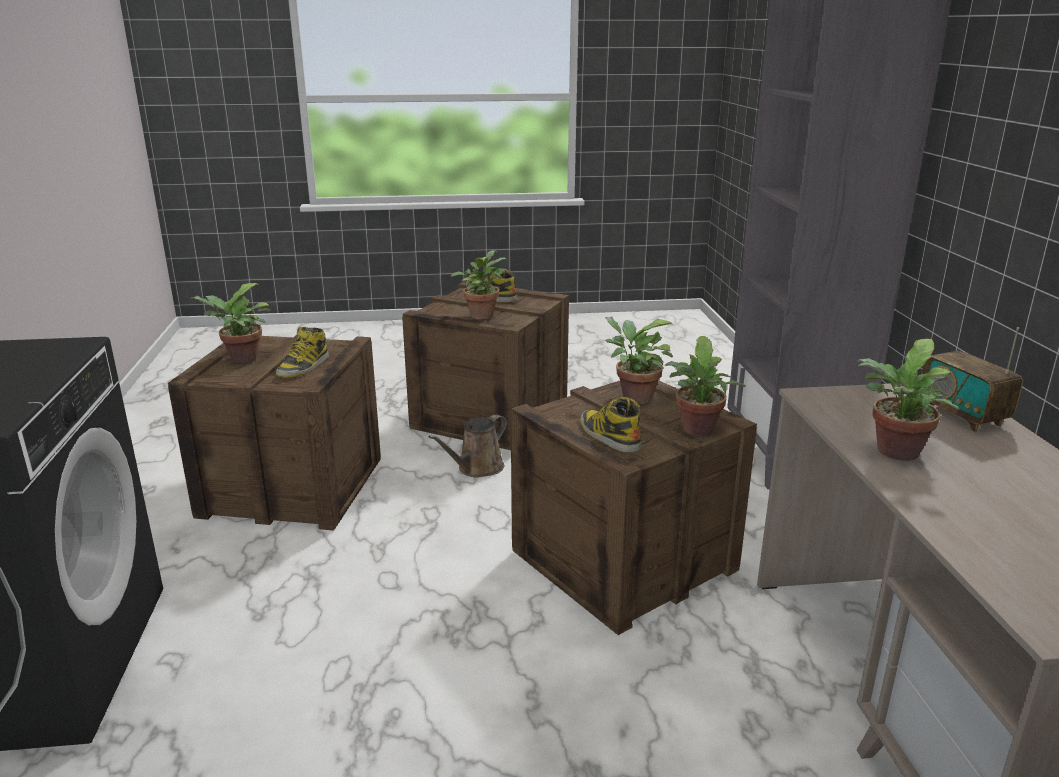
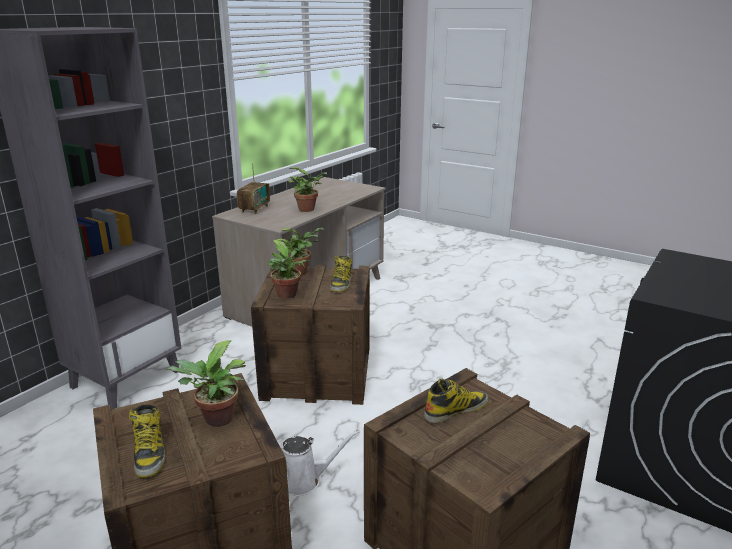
camera: 140 degrees left, 0 degrees up
(240, 359) = (509, 450): potted plant -> none
(477, 468) = (303, 480): brown watering can -> white watering can

